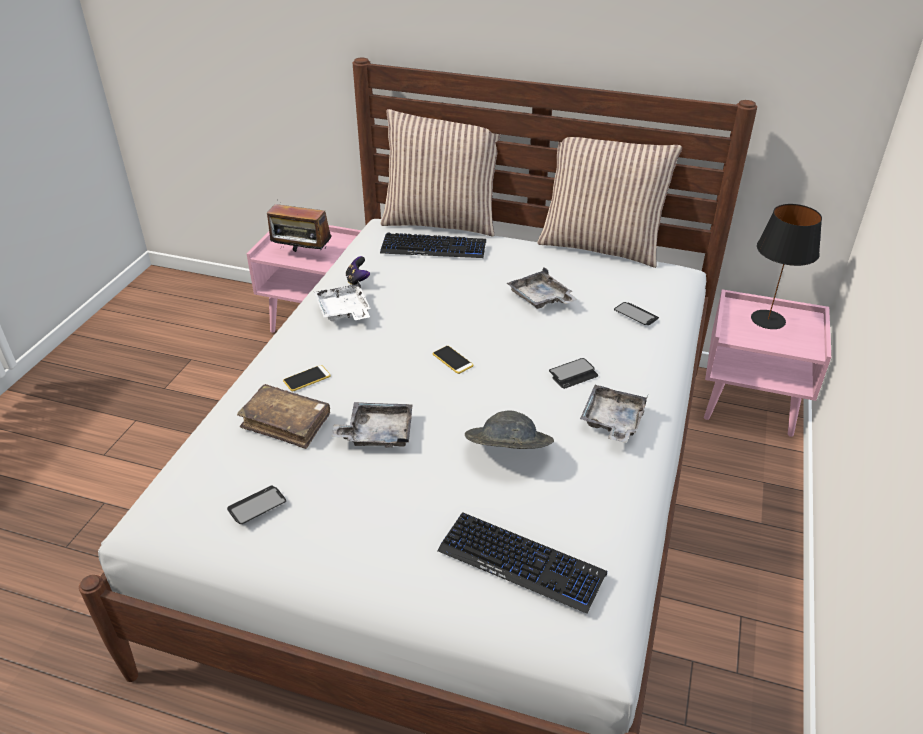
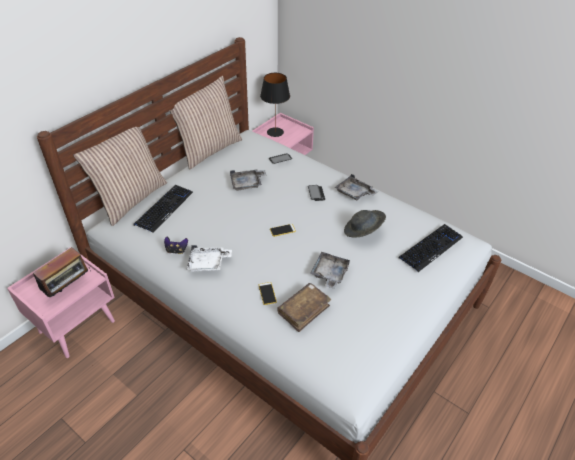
camera: 70 degrees left, 5 degrees up
(257, 506) = (366, 335): phone -> none

